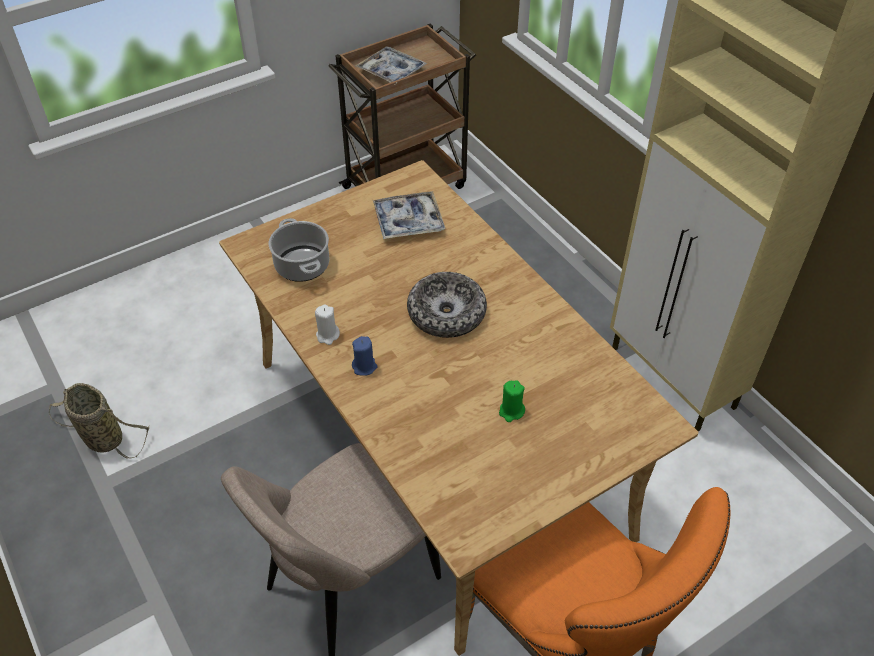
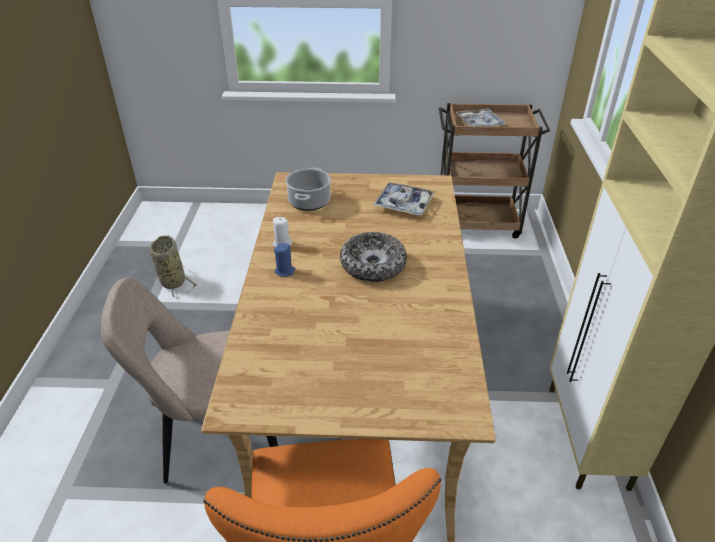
camera: 35 degrees right, 10 degrees down
(511, 411) = (354, 345): green candle -> none

